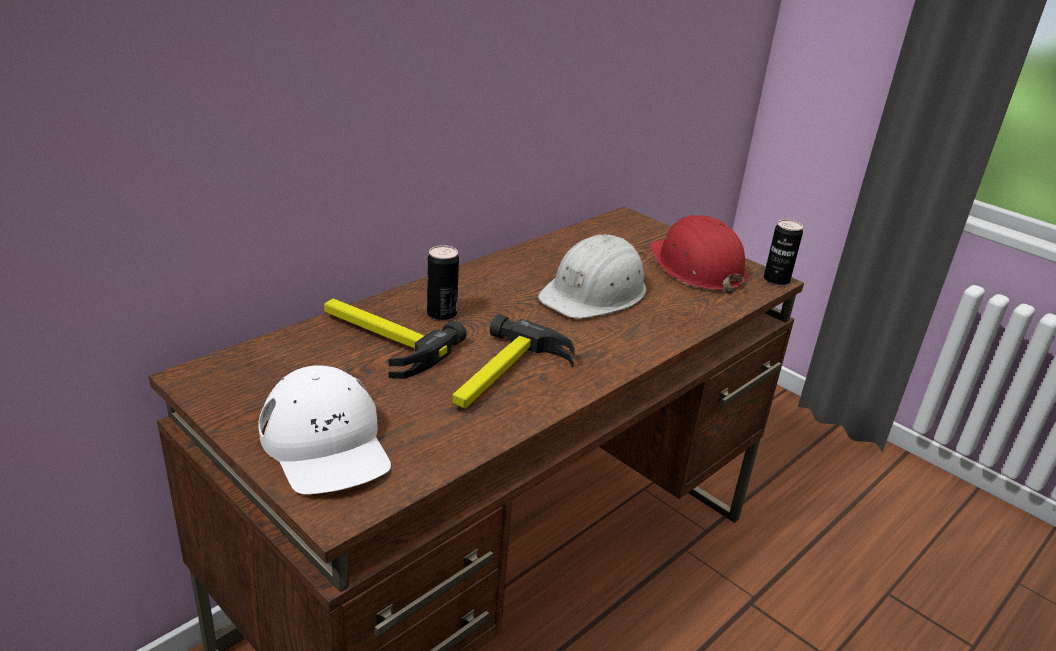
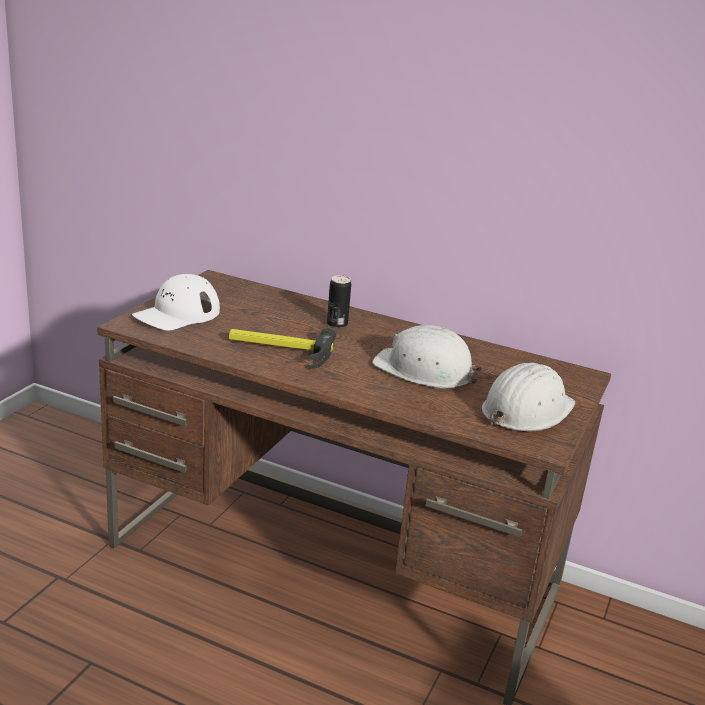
camera: 70 degrees right, 5 degrees down
(379, 340) = (288, 312): hammer -> none
(696, 266) = (526, 410): red hard hat -> white hard hat
(776, 280) = (549, 450): can -> none

